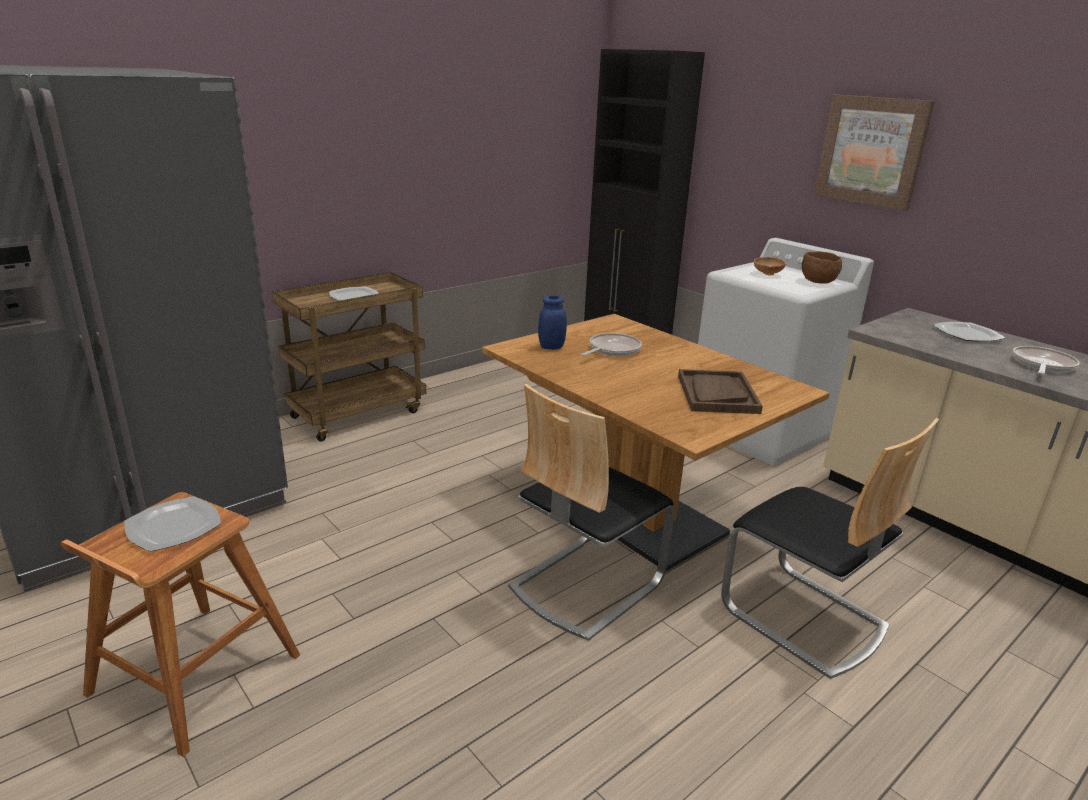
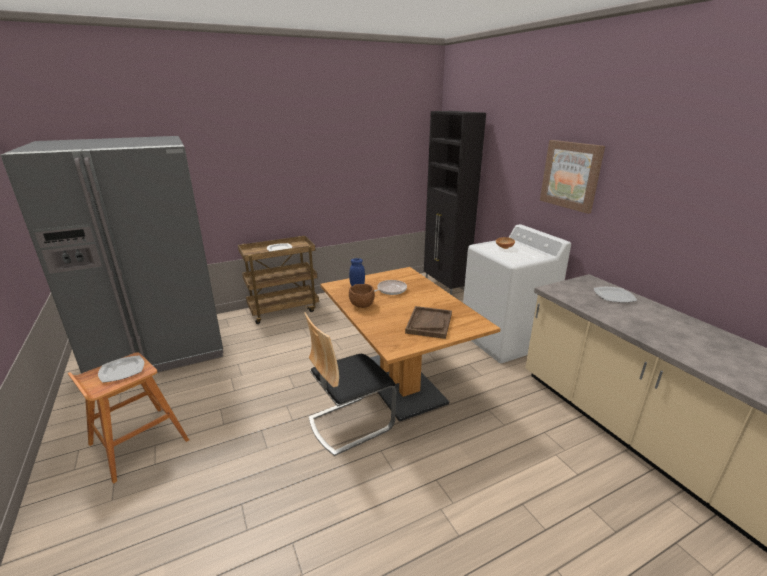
camera: 15 degrees right, 0 degrees up
(803, 617) = (465, 462): chair -> none
(817, 281) = (532, 254): brown bowl -> brown bowl (361, 305)
(1042, 365) = (648, 322): frying pan -> none

